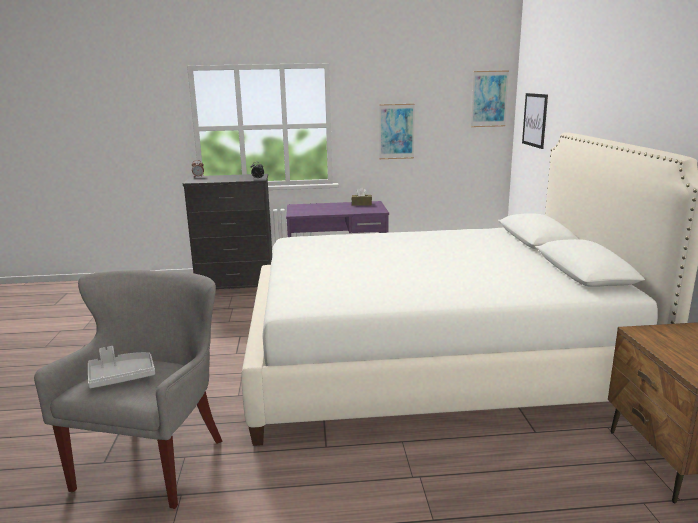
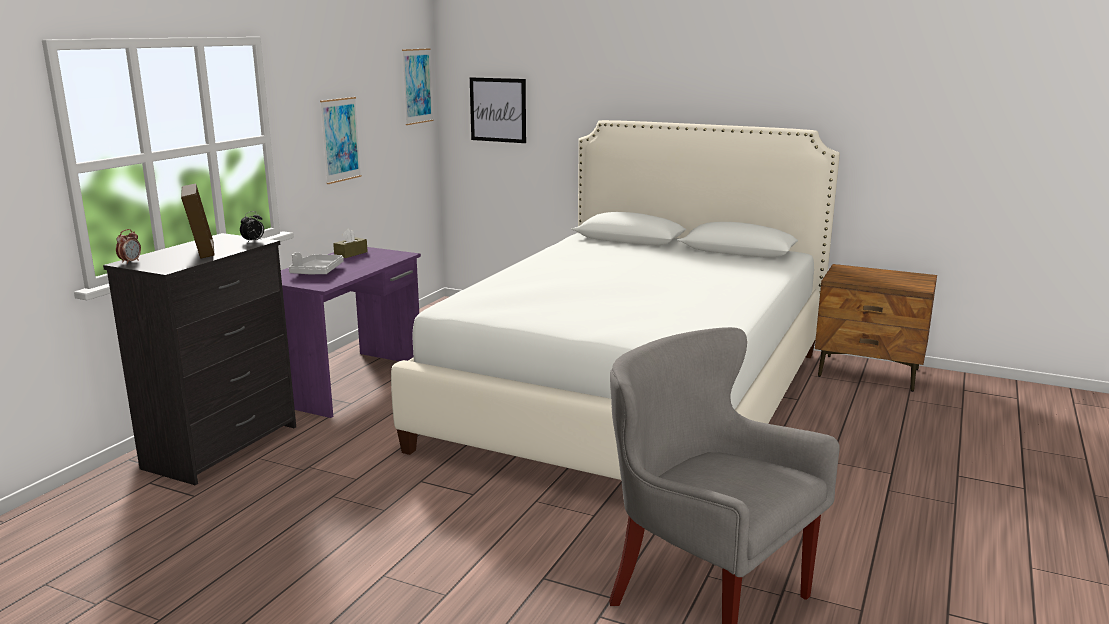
camera: 60 degrees left, 0 degrees up
(121, 376) = (734, 480): grey tray -> grey tray (317, 272)
(228, 178) = (202, 251): none -> picture frame

